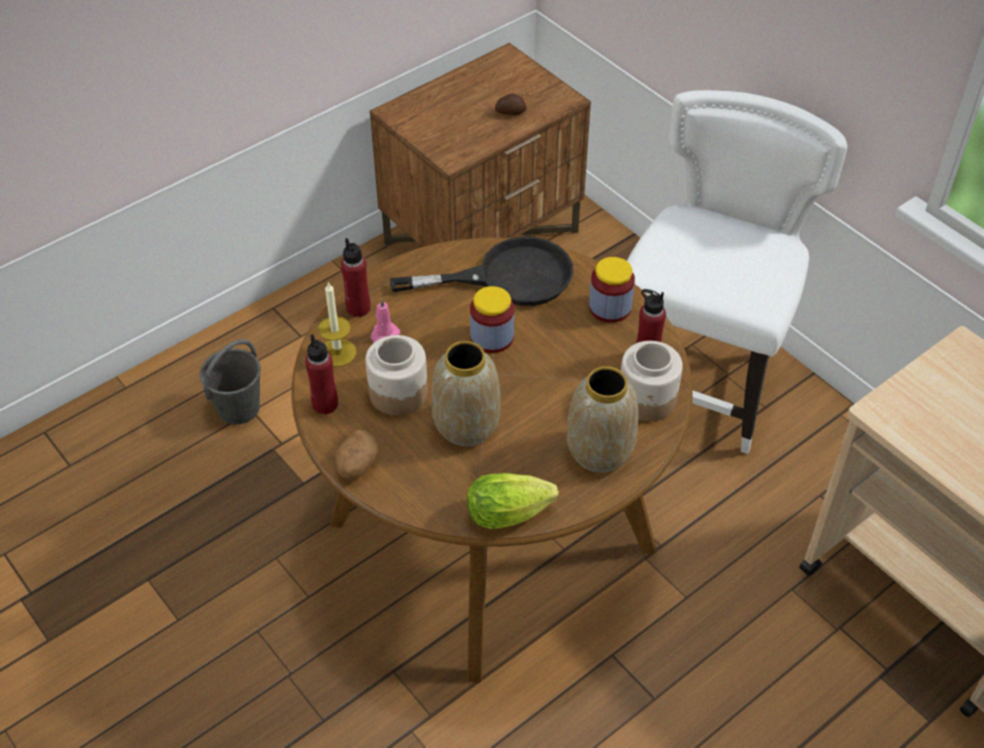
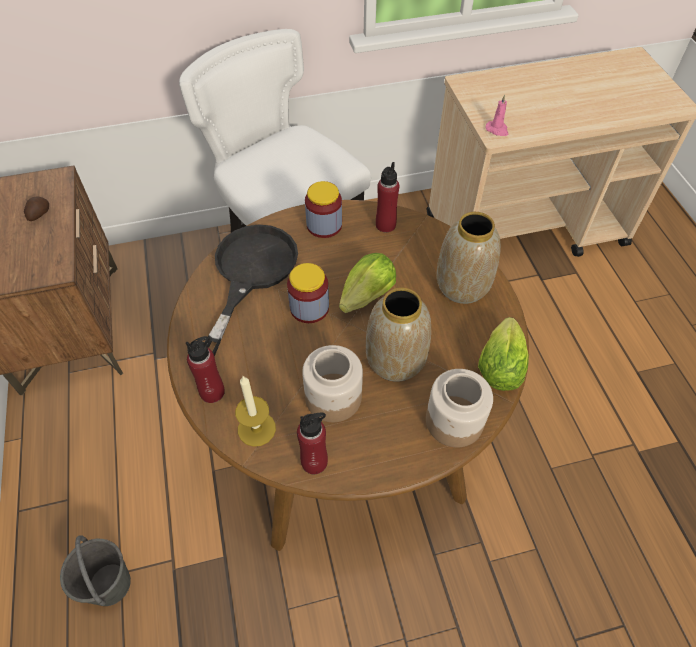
camera: 65 degrees left, 5 degrees up
(356, 466) = (401, 461): potato -> none
(384, 337) = (261, 384): pink candle -> pink candle (497, 130)
(529, 375) = (364, 299): none -> lettuce
(647, 399) = (426, 240): jar -> jar (455, 421)

